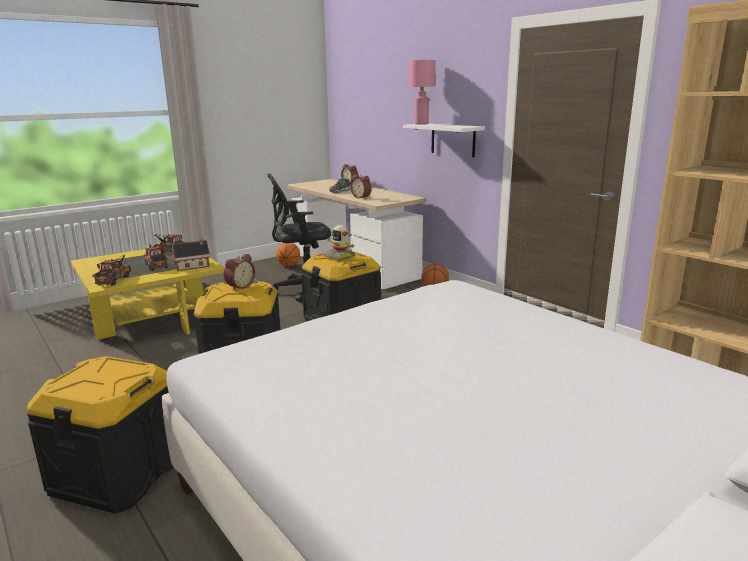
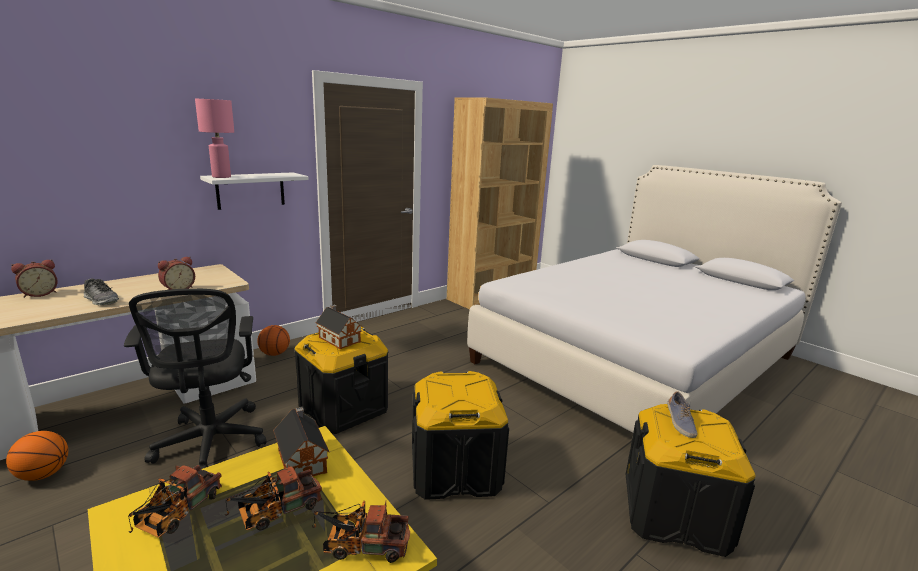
camera: 95 degrees left, 0 degrees up
(116, 371) = (679, 422): none -> shoe
(239, 286) = (444, 390): alarm clock -> none
(340, 257) = (339, 339): toy robot -> toy house

